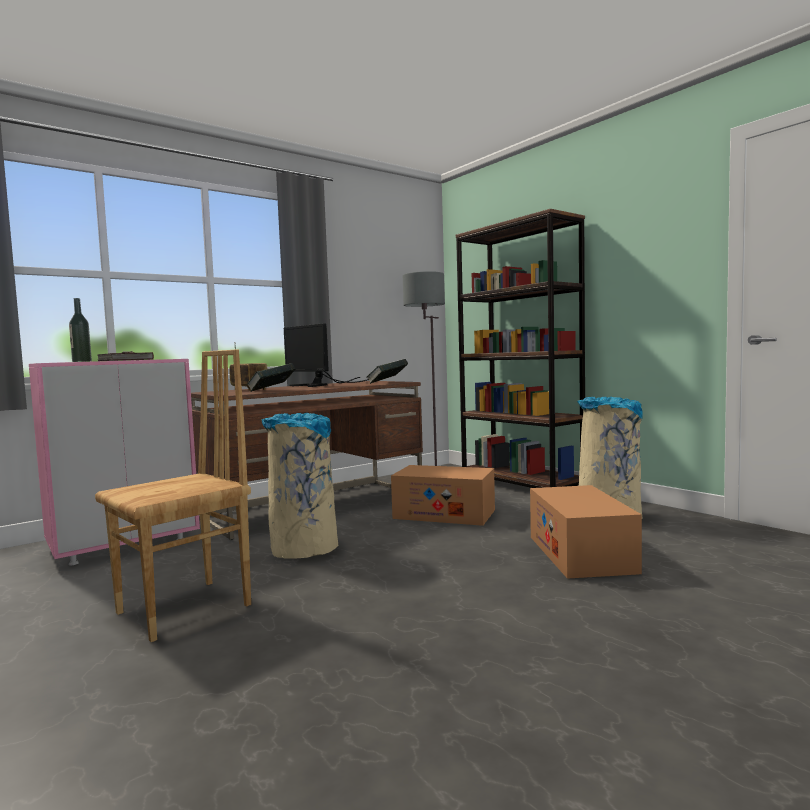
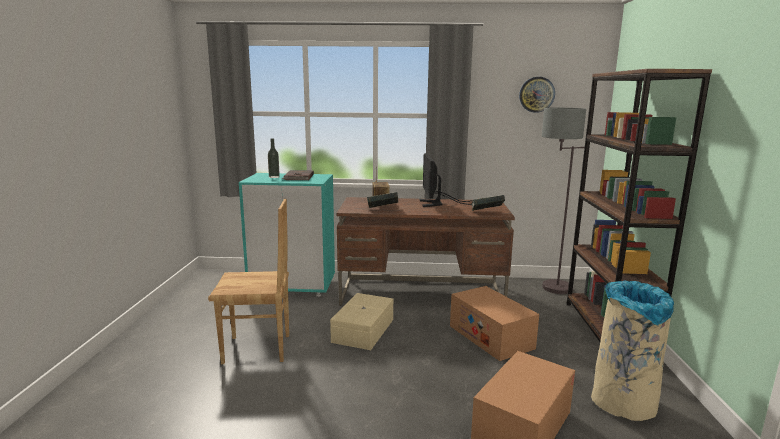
camera: 40 degrees right, 10 degrees up
(125, 544) = (293, 288): pink cabinet -> turquoise cabinet
(303, 549) = (362, 330): beige trash can -> beige storage box
(384, 264) = (536, 94): none -> wall clock

